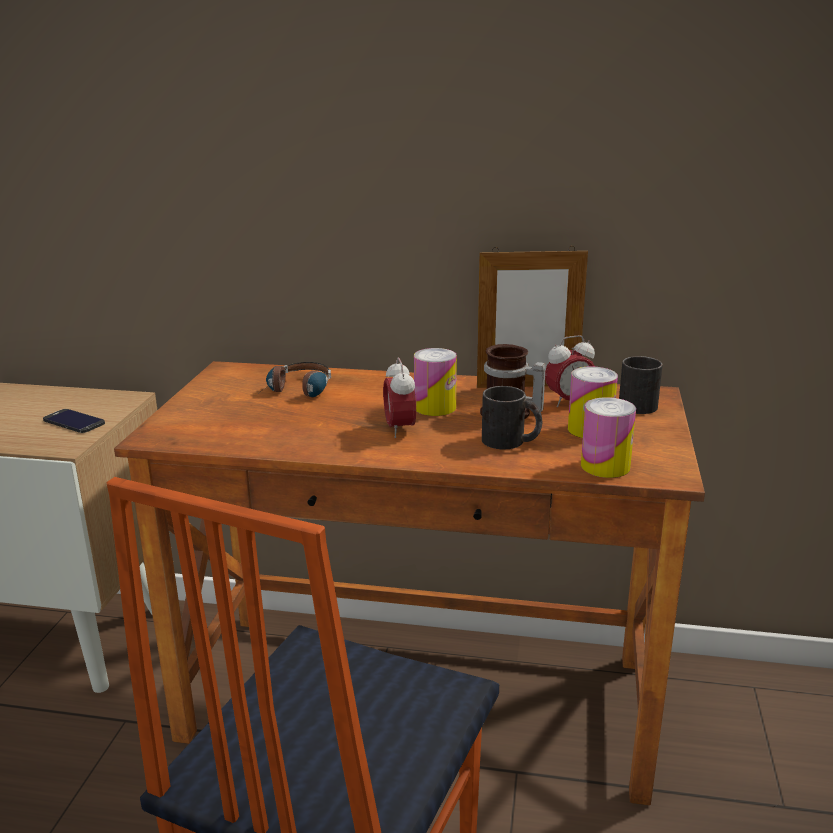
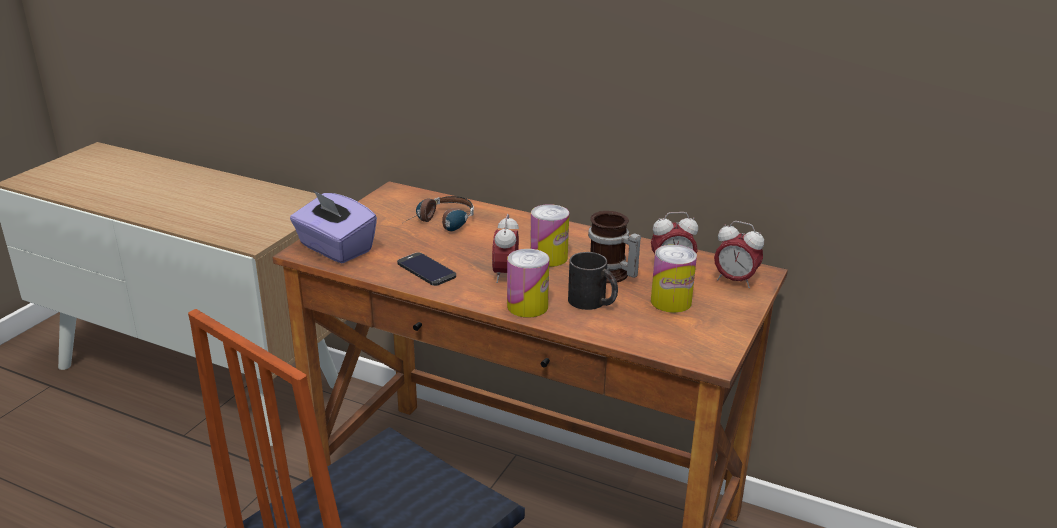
camera: 15 degrees right, 5 degrees up
(74, 421) = (267, 219): phone -> phone (426, 269)
(188, 430) = (335, 248): none -> purple tissue box
(527, 386) = (645, 247): picture frame -> none
(605, 466) = (659, 340): can -> can (527, 306)
(637, 403) = (735, 281): black mug -> alarm clock

